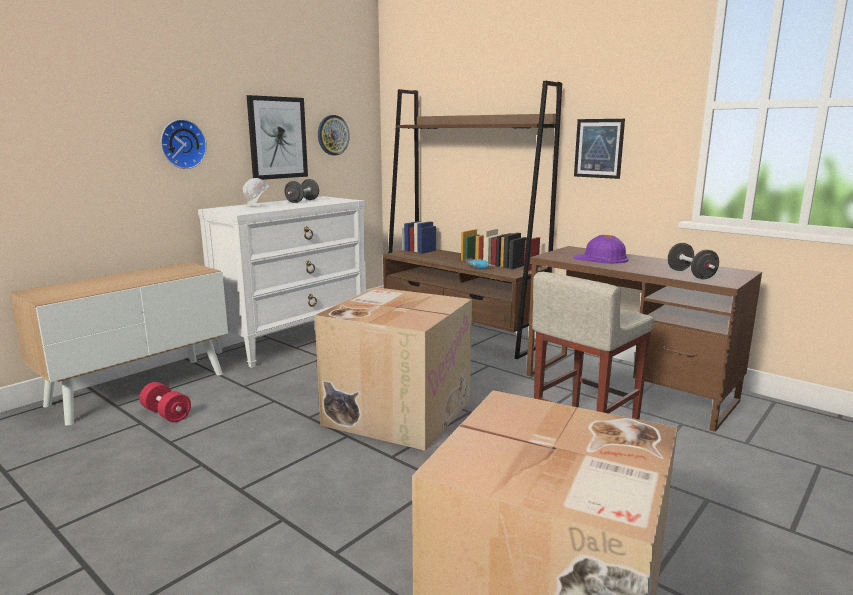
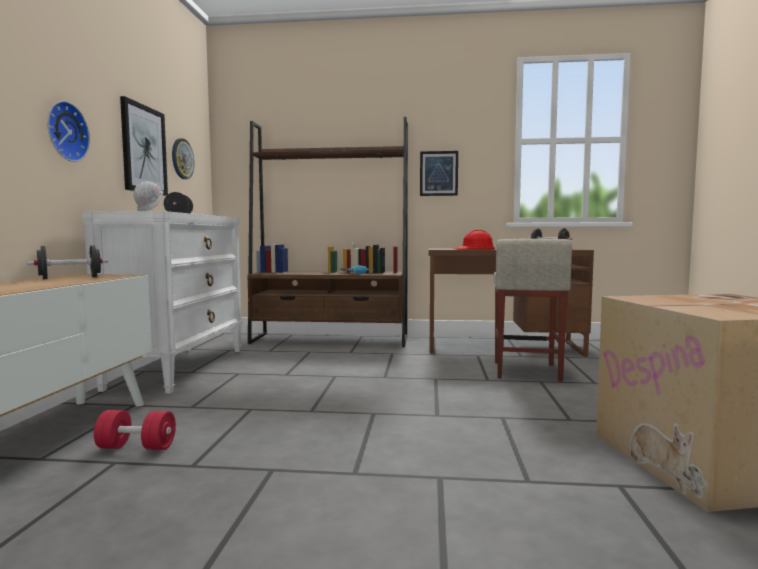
camera: 35 degrees left, 10 degrees down
(164, 271) = (70, 278): none -> black dumbbell
(397, 411) = (381, 390): cardboard box -> none
(601, 258) = (475, 248): purple hard hat -> red hard hat

